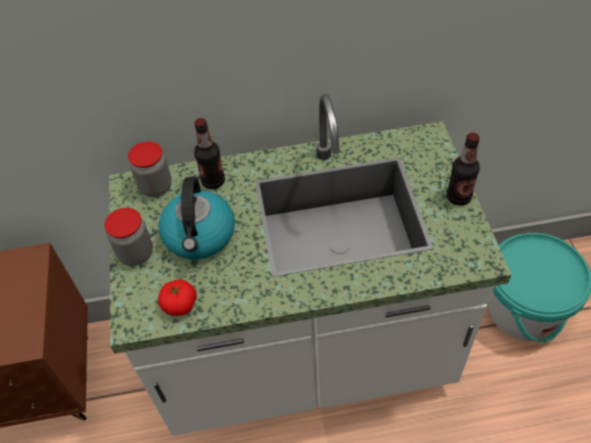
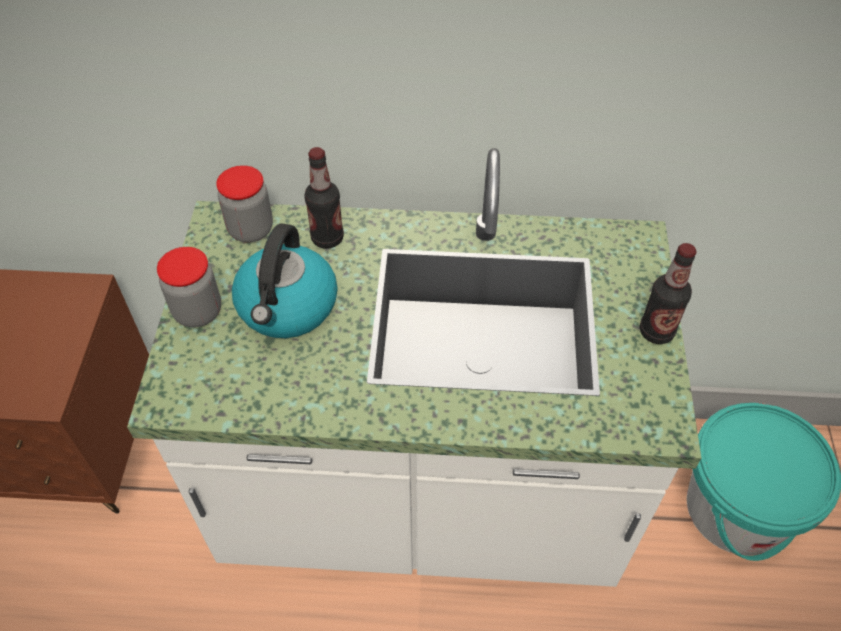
camera: 10 degrees right, 0 degrees up
(180, 304) = (233, 392): tomato -> none

